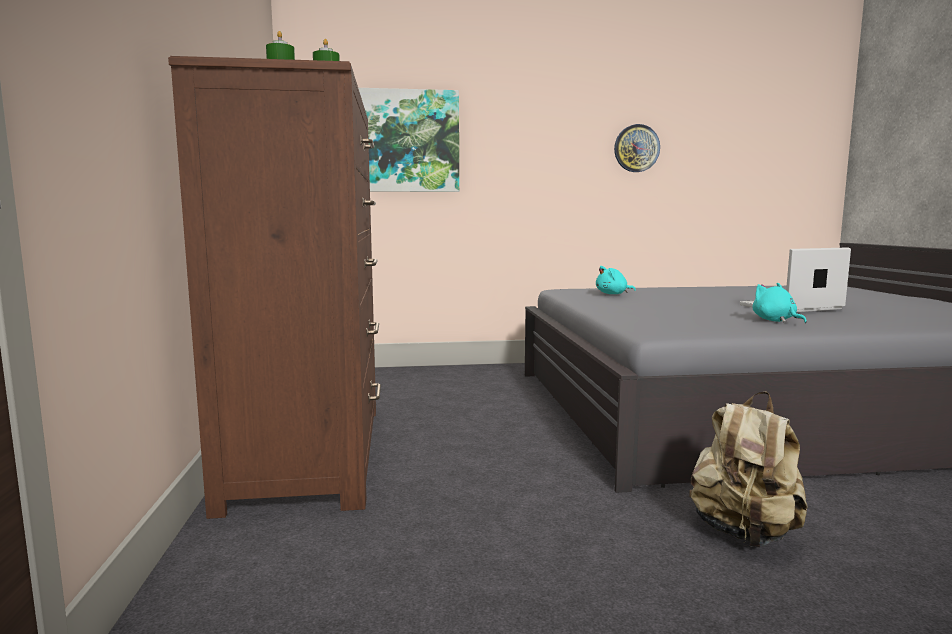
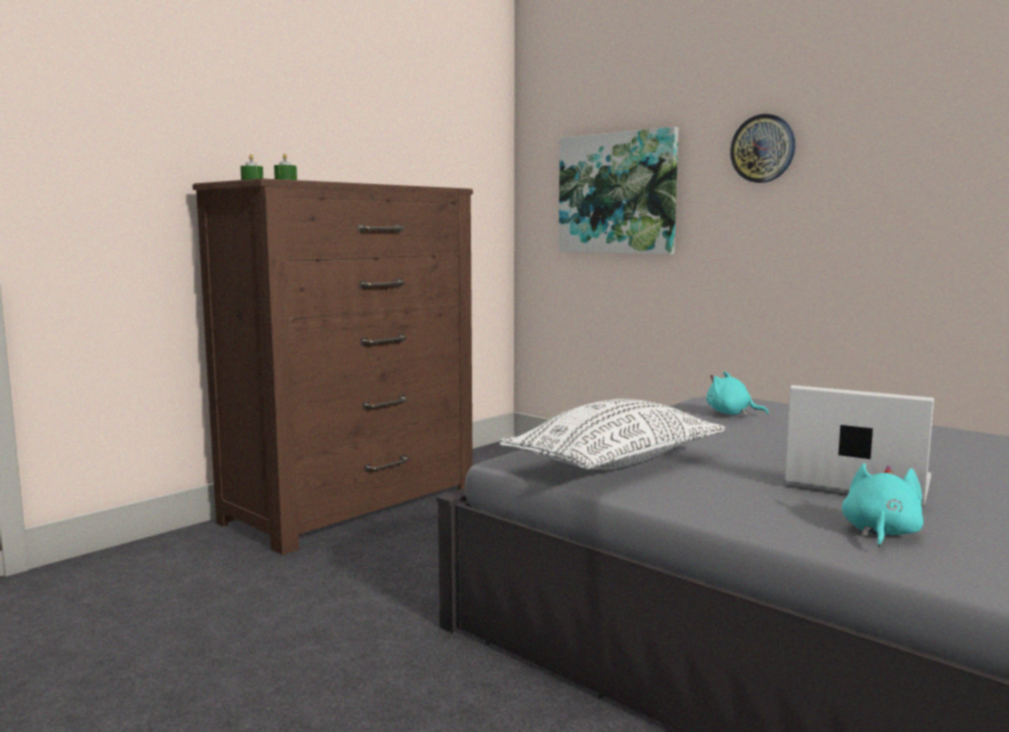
camera: 50 degrees right, 0 degrees up
(636, 148) = (932, 188): wall clock -> wall clock (763, 148)
(694, 321) = (615, 462): none -> white pillow
(744, 533) = (427, 705): beige backpack -> none
(775, 321) = (708, 488): turquoise plush toy -> turquoise plush toy (880, 533)

